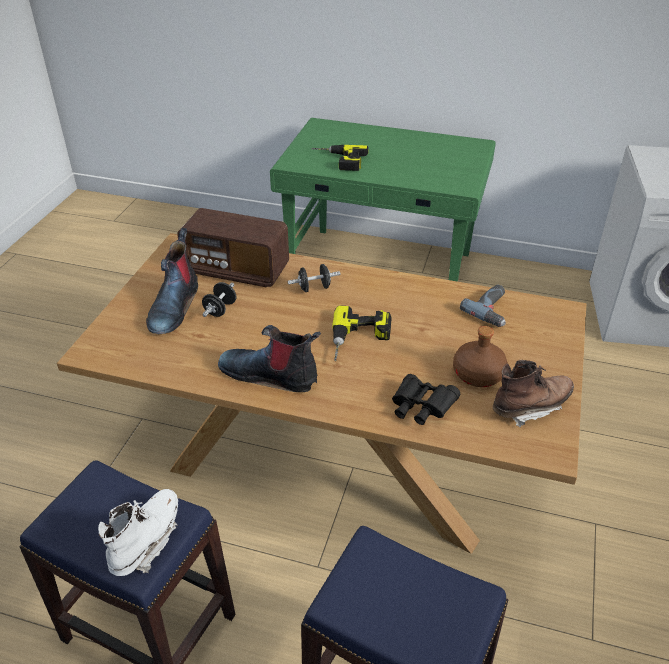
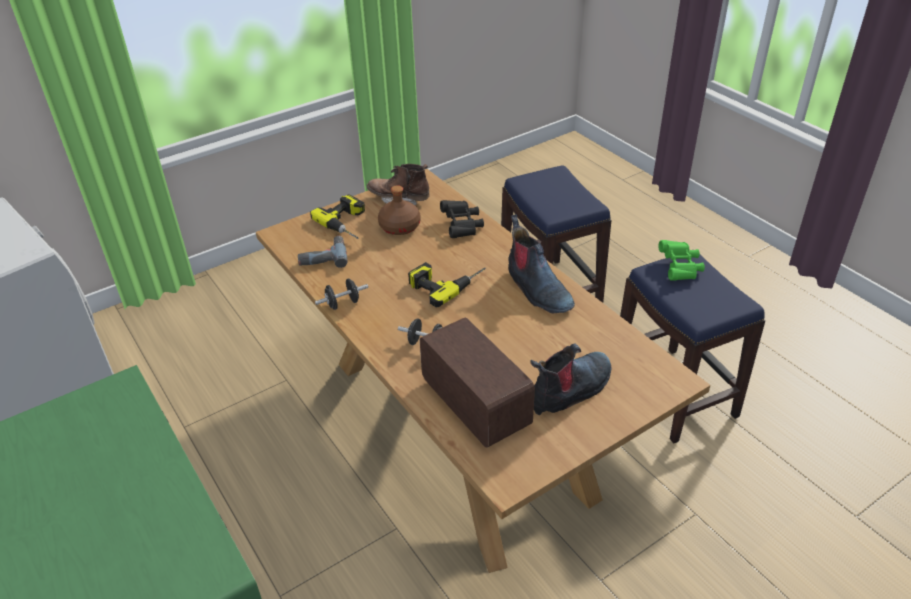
camera: 140 degrees left, 0 degrees up
(146, 541) = (680, 268): white boot -> green binoculars
(220, 309) = (529, 365): black dumbbell -> black dumbbell (343, 303)
(338, 161) = (157, 532): power drill -> power drill (349, 223)

